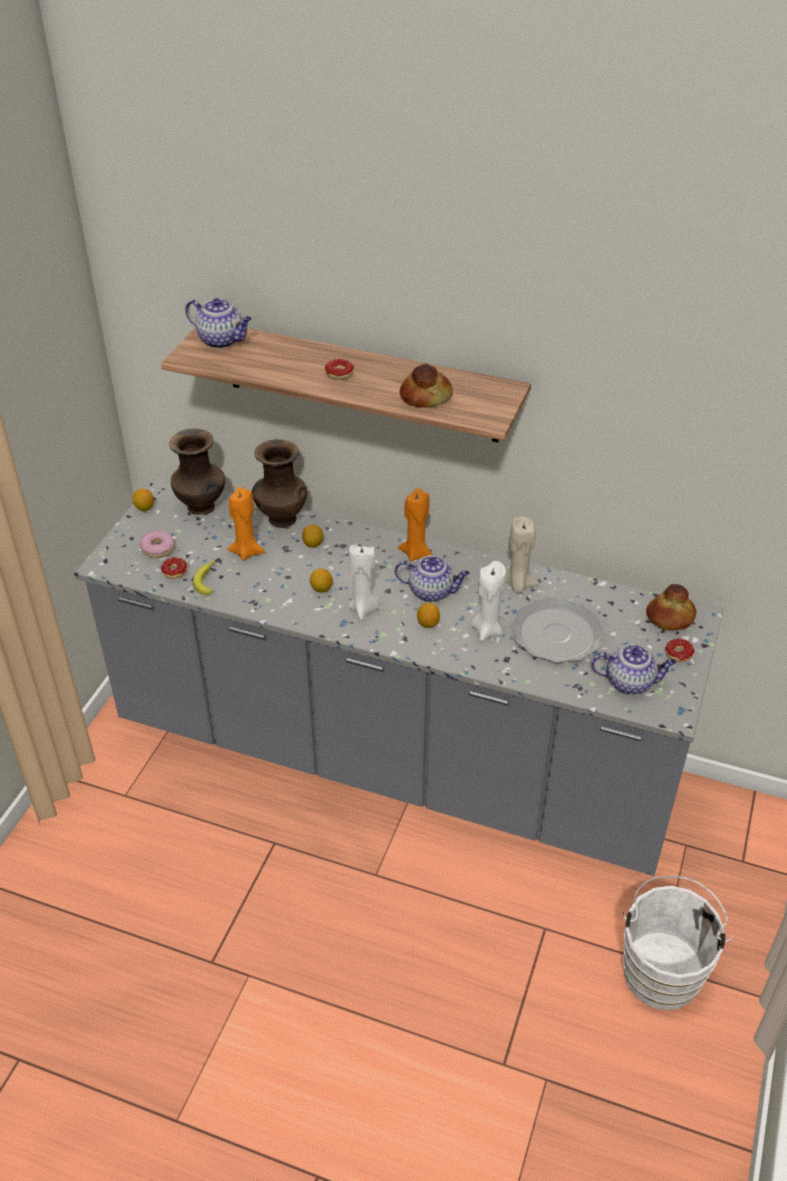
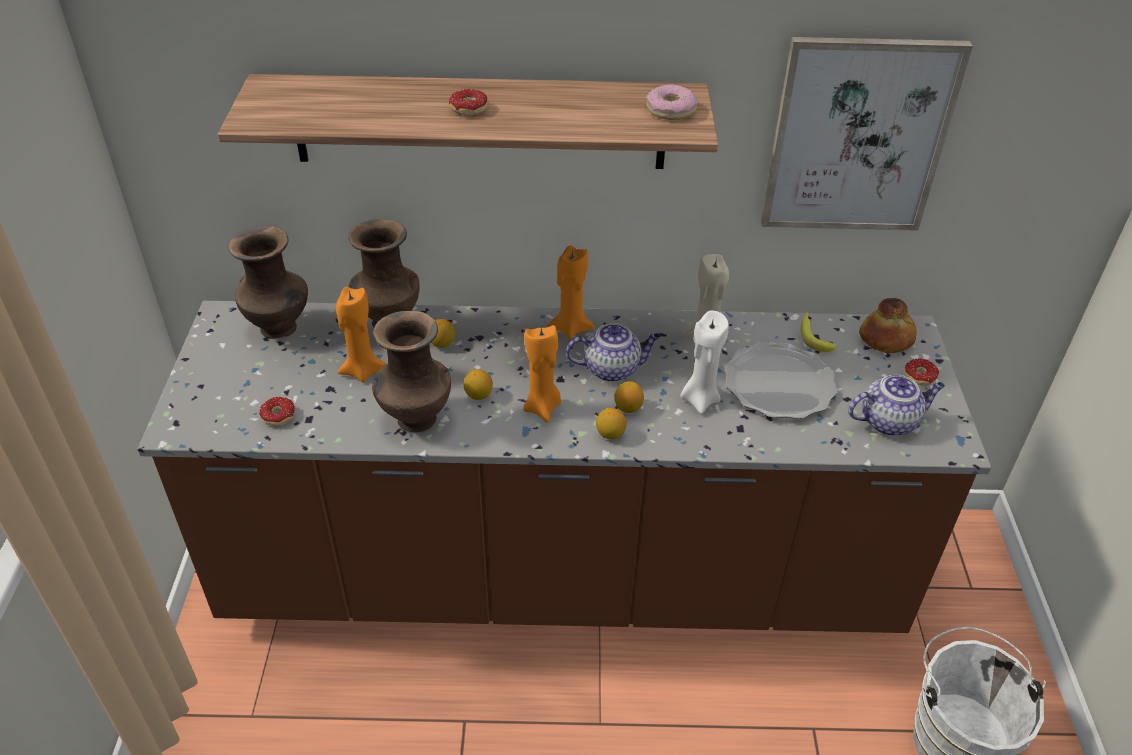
camera: 20 degrees left, 0 degrees up
(144, 508) = (203, 344): lemon -> lemon (610, 434)
(158, 548) = (243, 391): donut -> donut (671, 110)
(208, 580) = (327, 416): banana -> banana (814, 335)
(222, 340) = (289, 94): teapot -> none
(267, 596) = (415, 419): none -> brown vase
(364, 609) = (543, 407): white candle -> orange candle
(393, 759) = (562, 578): grey counter -> brown counter
(425, 396) = (593, 117): bread -> none
(653, 445) = (857, 136): none -> picture

